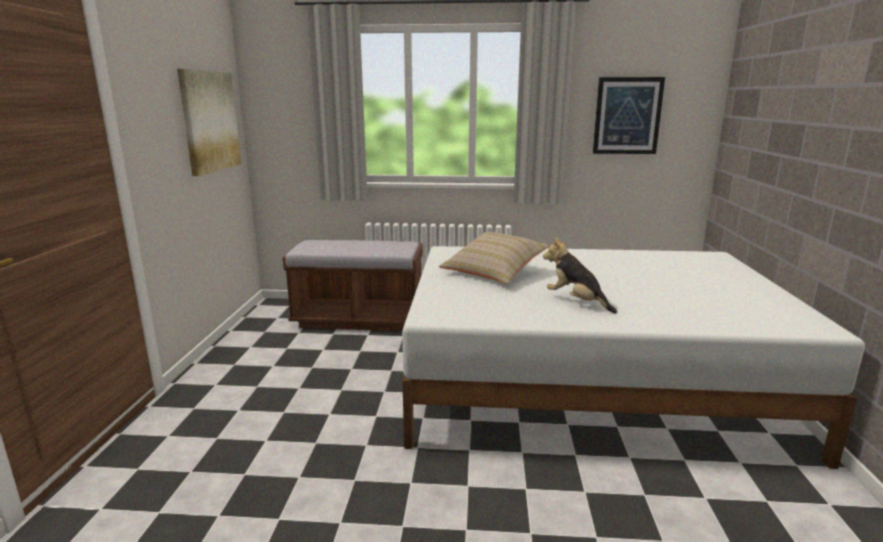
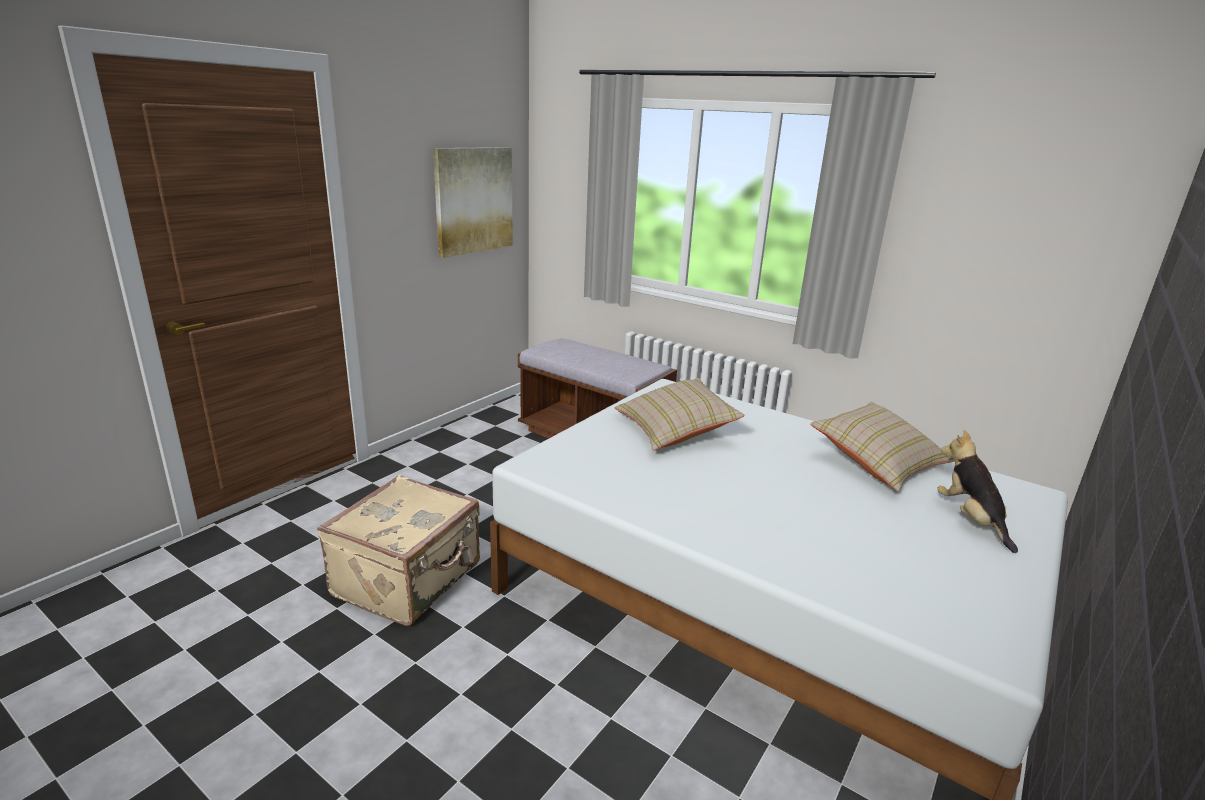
camera: 30 degrees right, 5 degrees up
(323, 468) = (409, 580): none -> beige suitcase
(576, 302) = (709, 497): plush toy -> plush toy (970, 519)
(627, 116) = (981, 251): picture -> none
(629, 260) = (877, 462): none -> beige pillow

